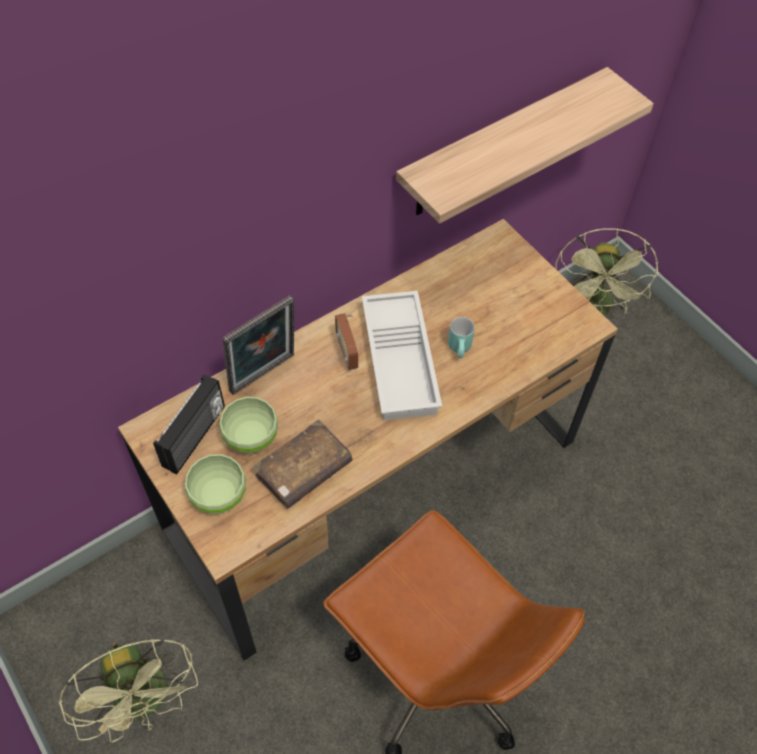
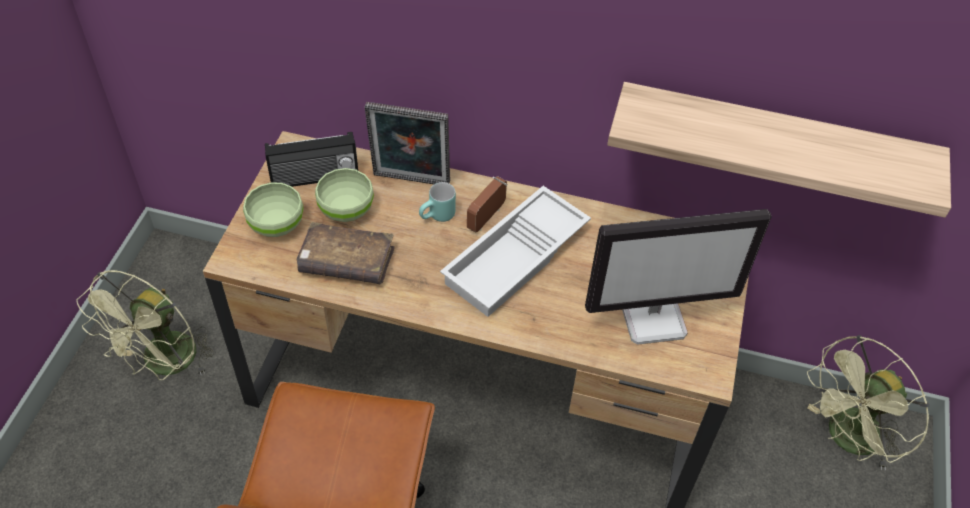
camera: 50 degrees right, 5 degrees down
(461, 349) = (573, 293): turquoise mug -> turquoise mug (438, 217)
(521, 320) = (654, 318): none -> monitor

